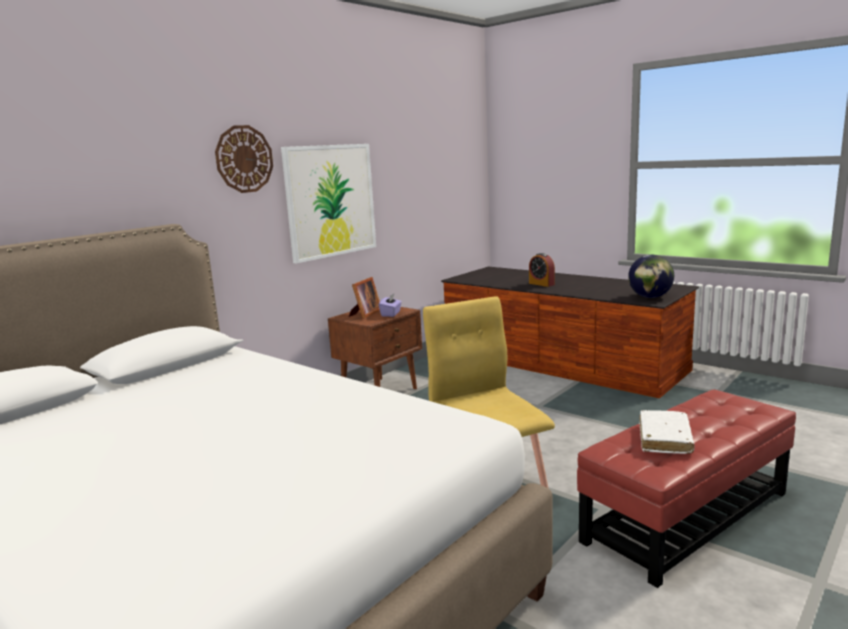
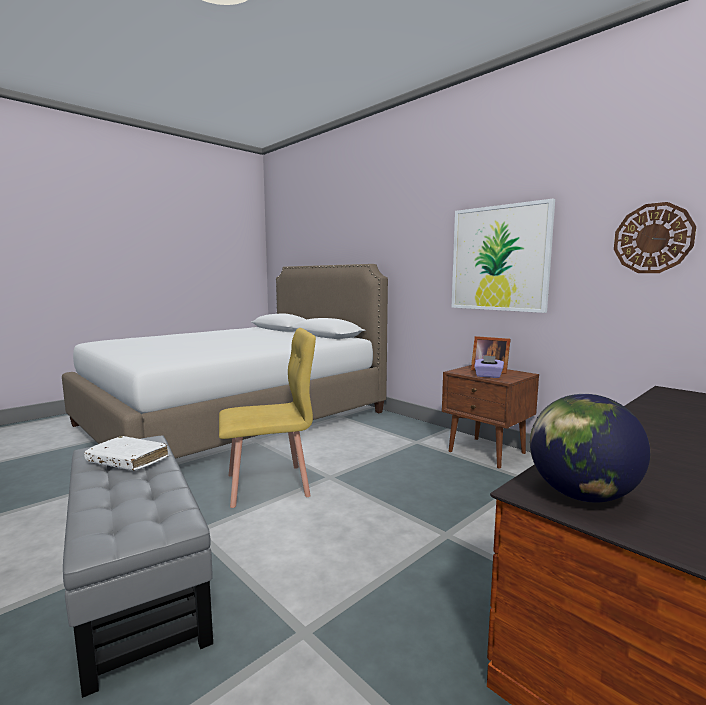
camera: 95 degrees right, 5 degrees down
(244, 159) = (428, 222): wall clock -> wall clock (653, 238)
(541, 284) = (668, 427): alarm clock -> none
(688, 517) = (135, 577): red ottoman -> grey ottoman

